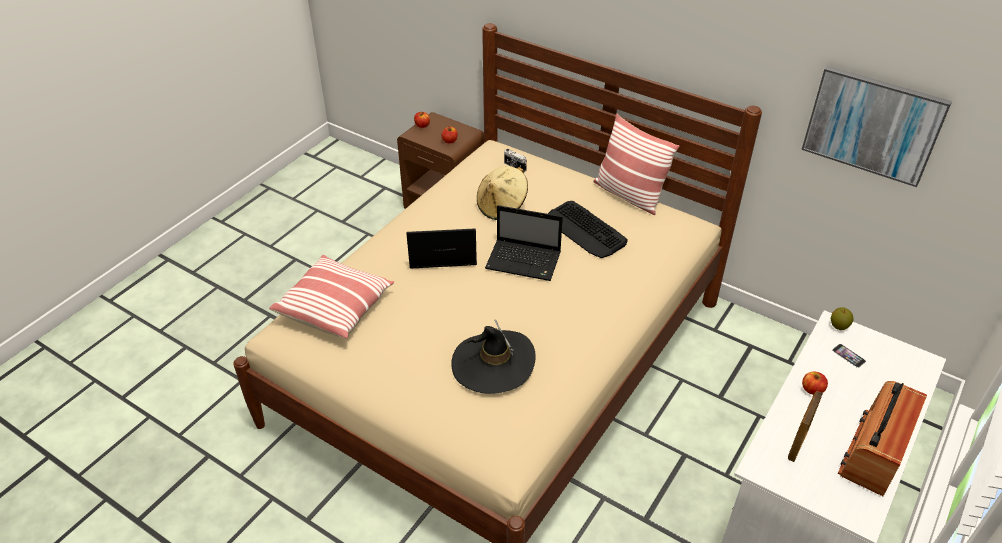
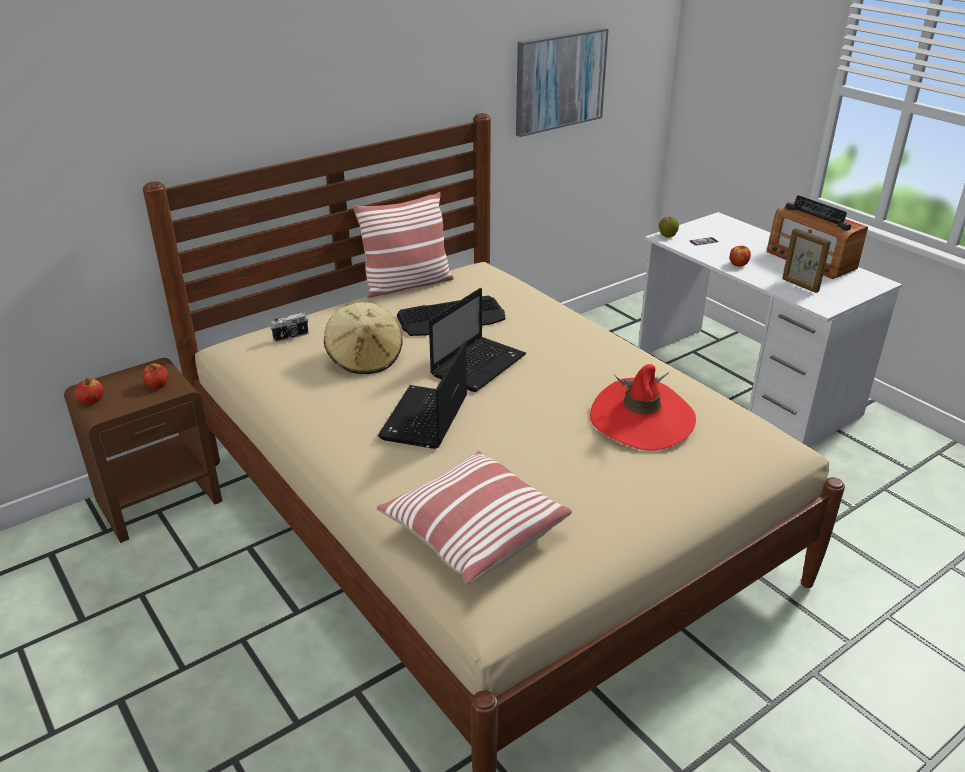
camera: 70 degrees left, 10 degrees down
(493, 364) = (641, 419): black hat -> red hat

